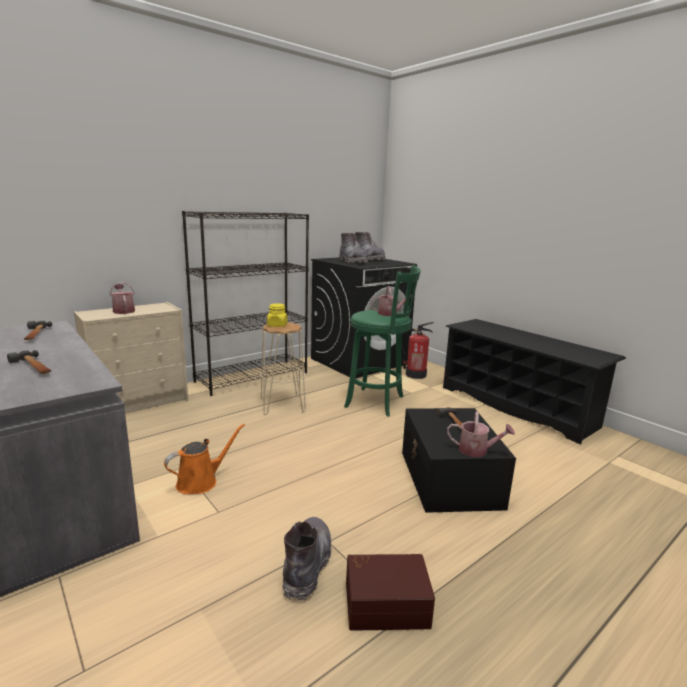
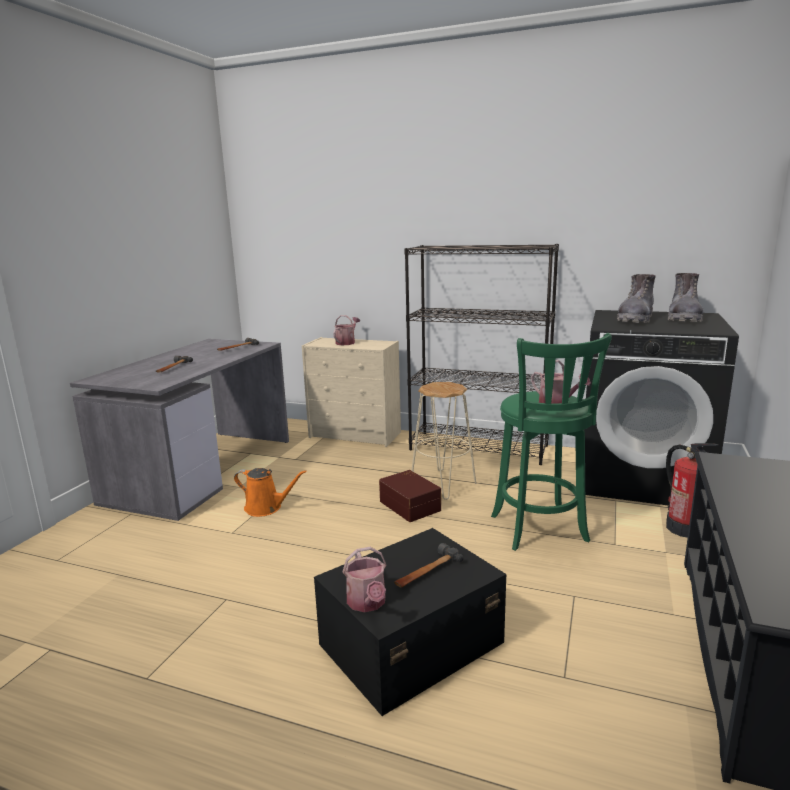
camera: 60 degrees right, 0 degrees up
(277, 325) = (439, 385): yellow jar -> none
(307, 564) = (188, 600): grey boot -> none
(386, 602) = (157, 661): brown storage box -> brown storage box (411, 505)

